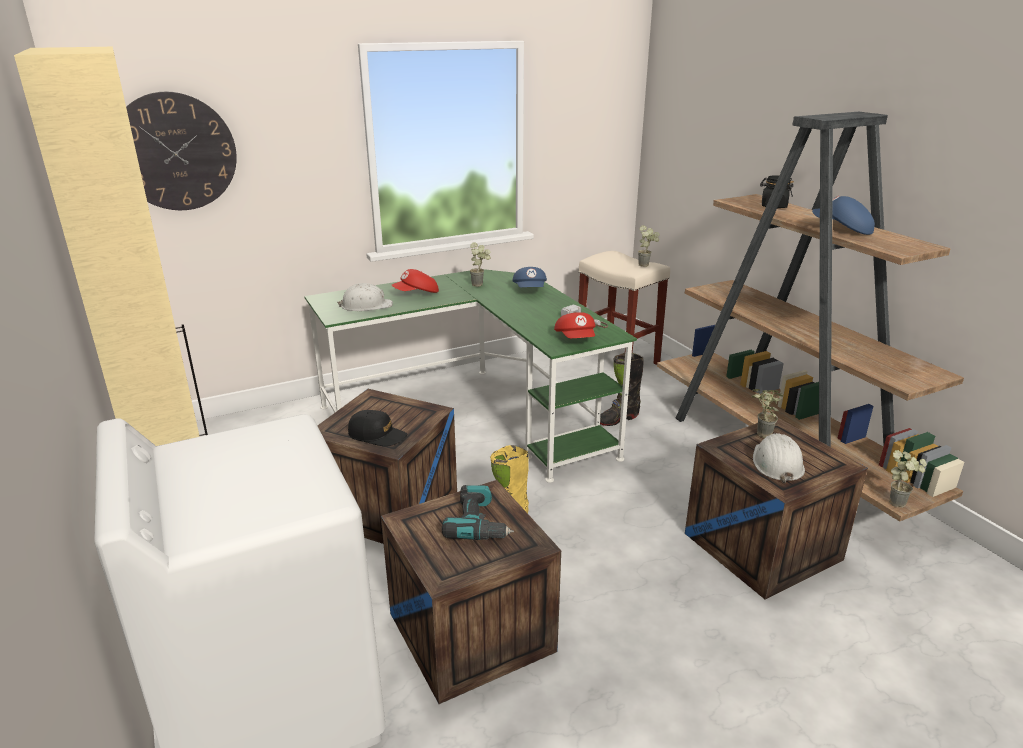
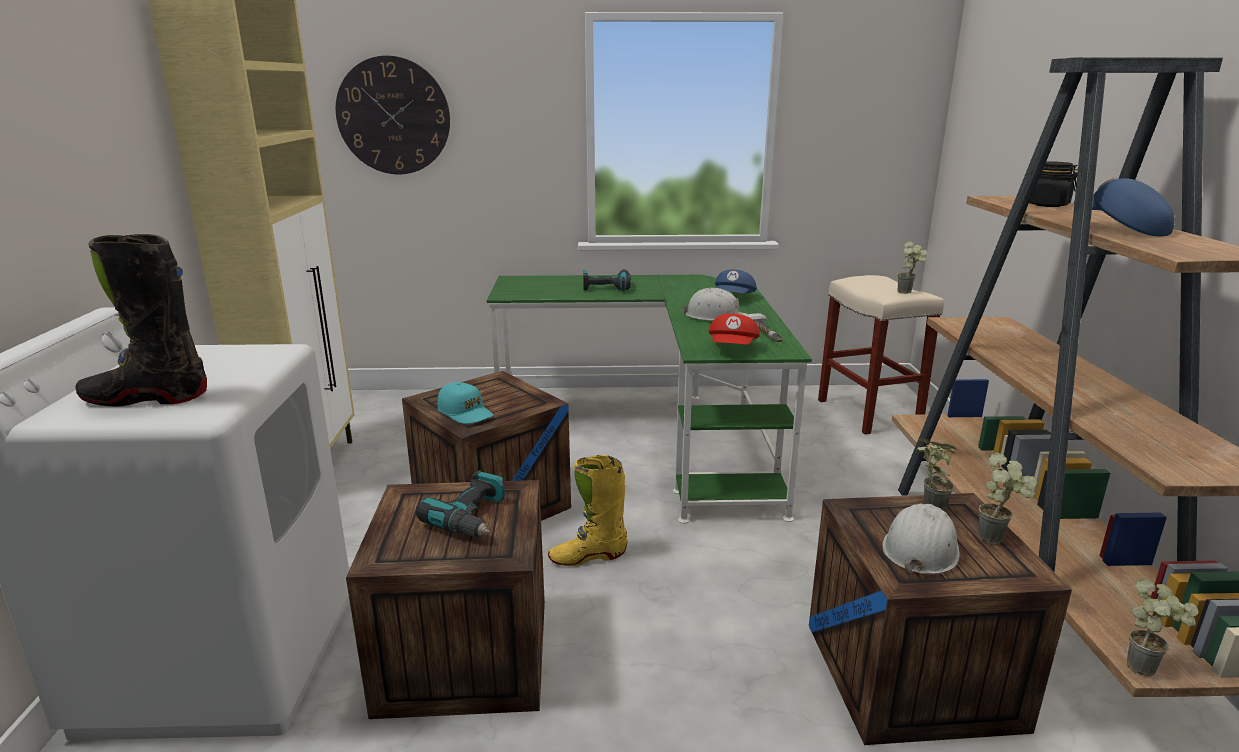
camera: 25 degrees right, 5 degrees down
(366, 306) = (545, 290): white hard hat -> white hard hat (715, 316)
(377, 435) = (465, 412): black cap -> turquoise cap
(416, 294) = (607, 287): red cap -> power drill
(480, 284) = (684, 287): potted plant -> potted plant (997, 539)
(617, 419) = (819, 475): black boot -> black boot (147, 398)

